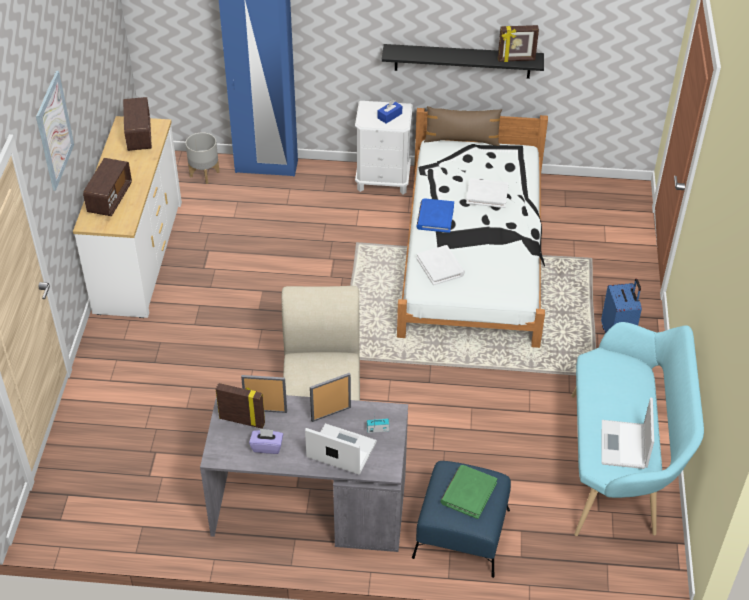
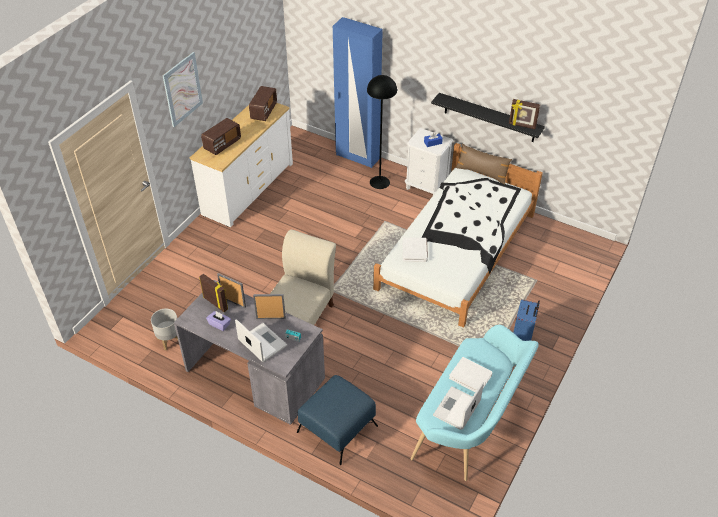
camera: 25 degrees right, 0 degrees up
(204, 174) = (317, 150): grey planter -> grey planter (169, 340)
(318, 193) = (380, 182): none -> black floor lamp
(435, 217) = (431, 218): blue book -> none
(468, 493) = (339, 402): green book -> none
(487, 195) = (475, 214): white book -> white book (470, 376)

